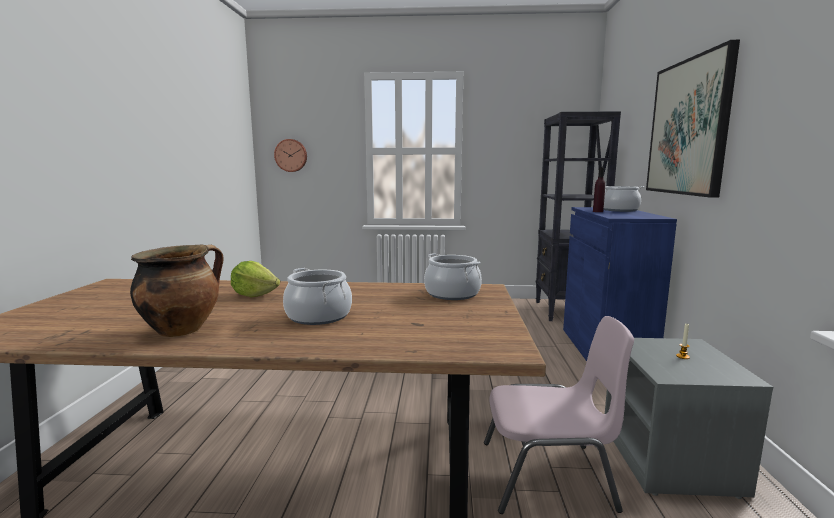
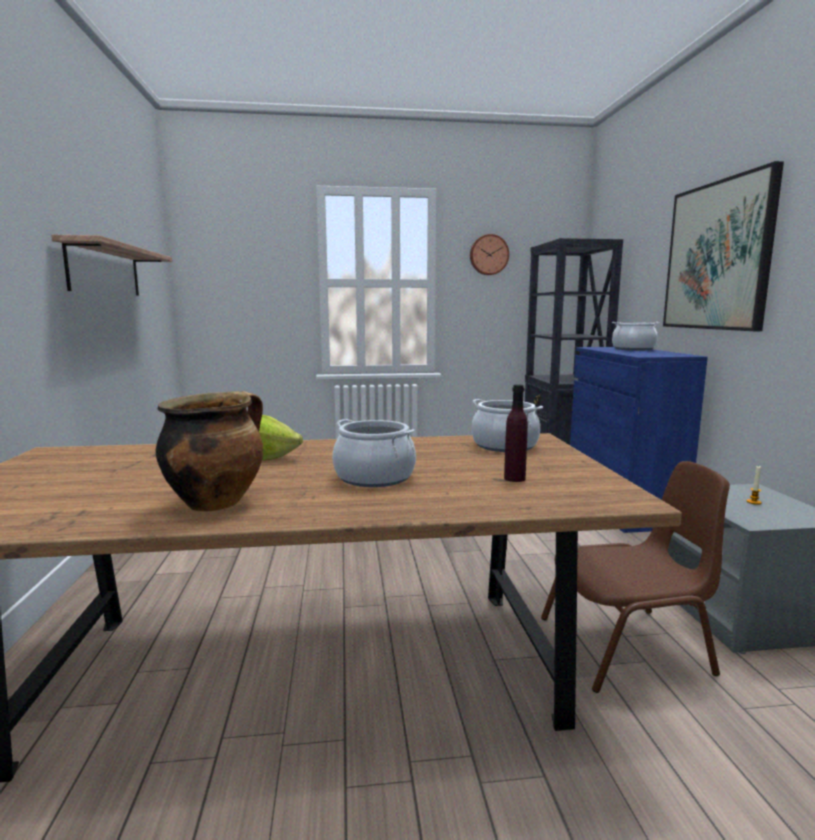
camera: 10 degrees left, 0 degrees up
(185, 145) = (105, 270): none -> shelf
(291, 155) = (222, 287): wall clock -> wall clock (488, 255)
(548, 476) = (627, 646): pink chair -> brown chair
(598, 211) = (614, 351): purple bottle -> purple bottle (514, 478)

